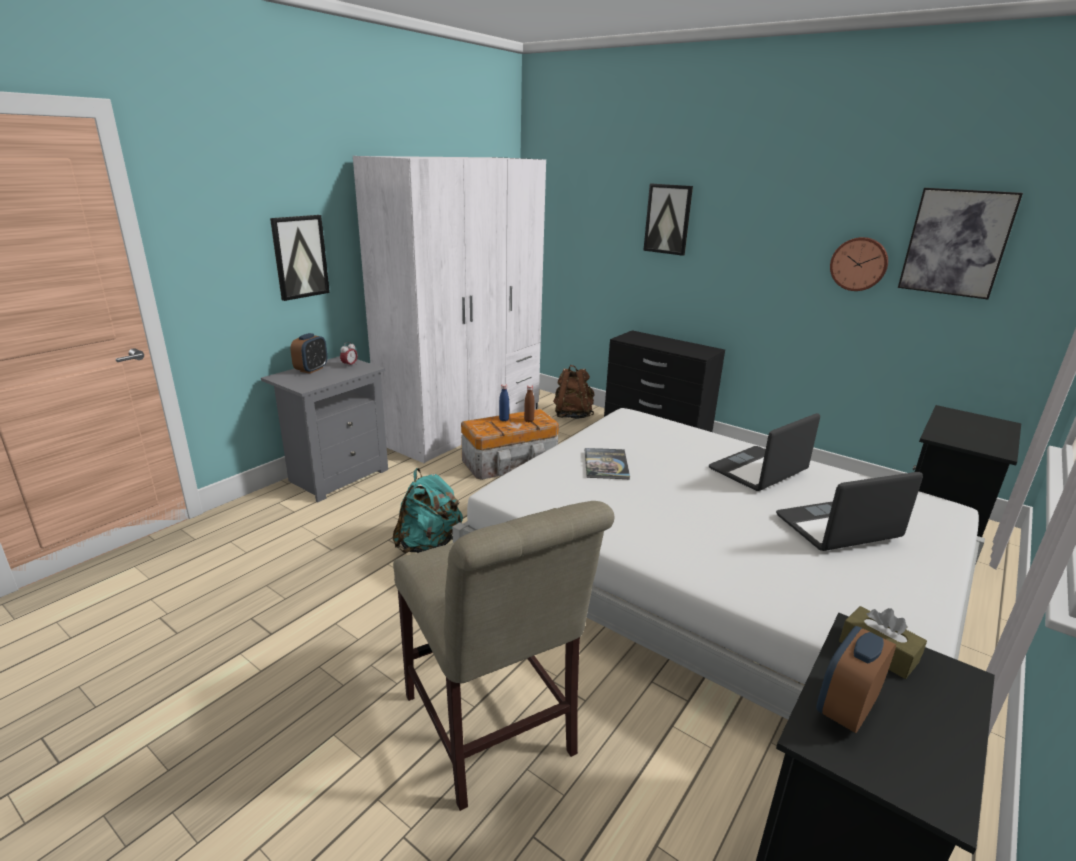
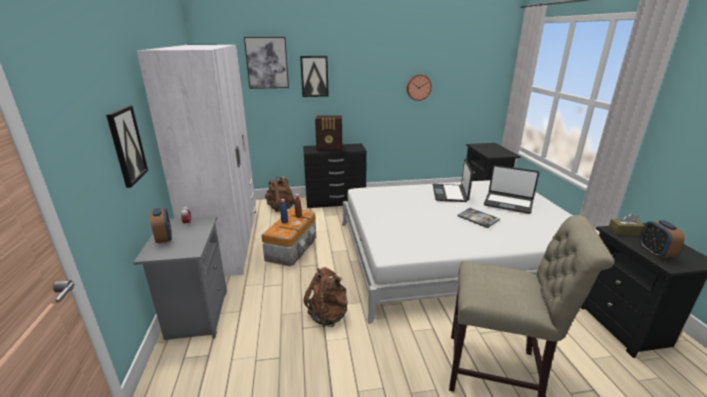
camera: 45 degrees left, 0 degrees up
(429, 544) = (328, 315): turquoise backpack -> brown backpack
(606, 464) = (400, 218): book -> book (478, 218)
(657, 343) = (330, 149): none -> radio
(838, 528) = (508, 203): laptop -> laptop turned 90 degrees counterclockwise
(956, 243) = (455, 72): picture -> picture (267, 63)

